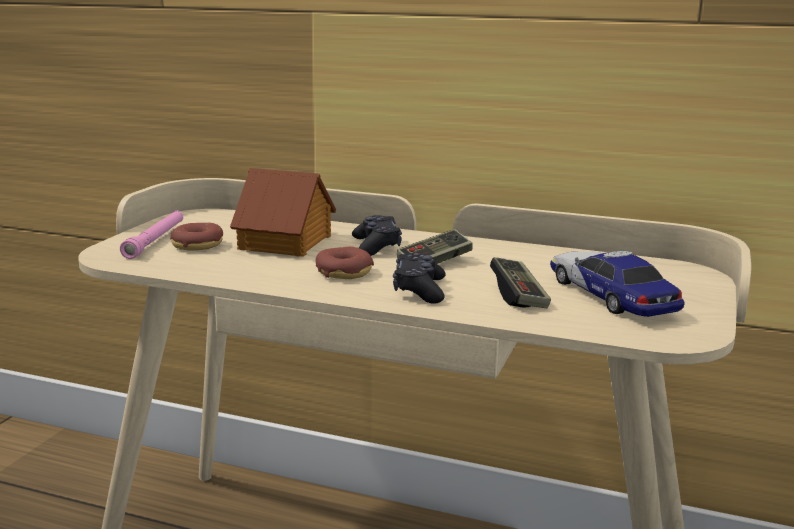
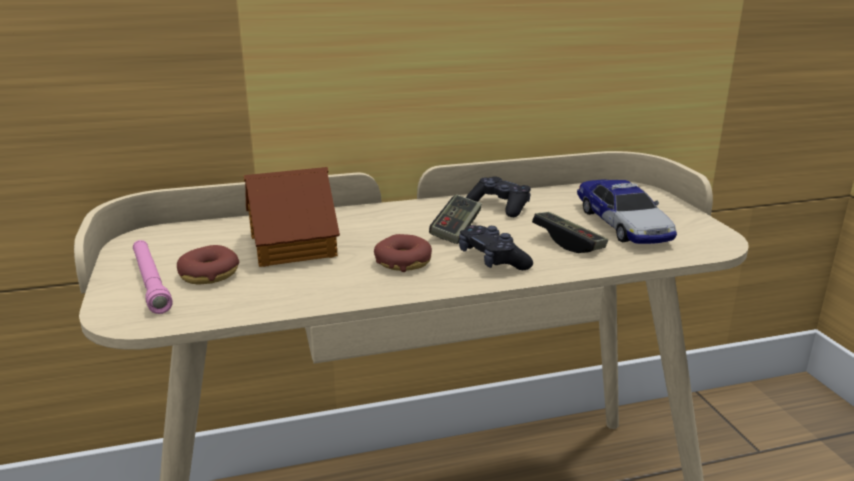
camera: 35 degrees left, 5 degrees up
(376, 246) = (381, 227): black game controller -> black game controller (500, 206)
(610, 296) = (622, 223): toy car -> toy car turned 135 degrees counterclockwise

